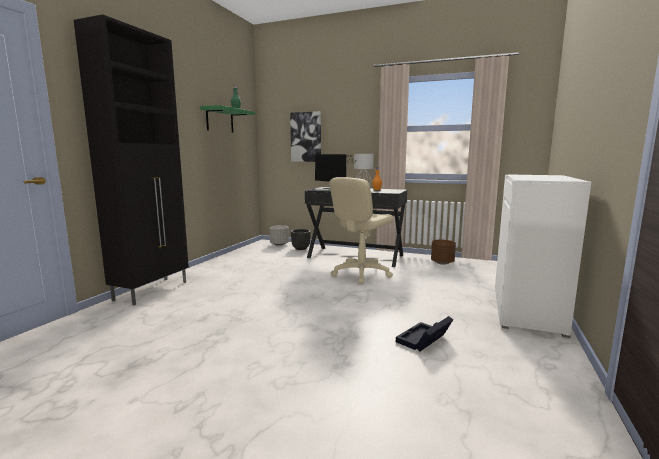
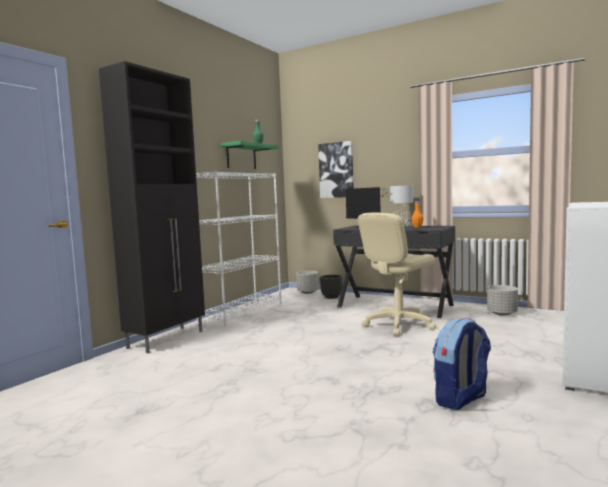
camera: 10 degrees right, 5 degrees down
(221, 262) = (242, 312): none -> white bookcase
(423, 340) = (461, 399): black storage box -> backpack
(442, 263) = (502, 313): brown planter -> grey planter

